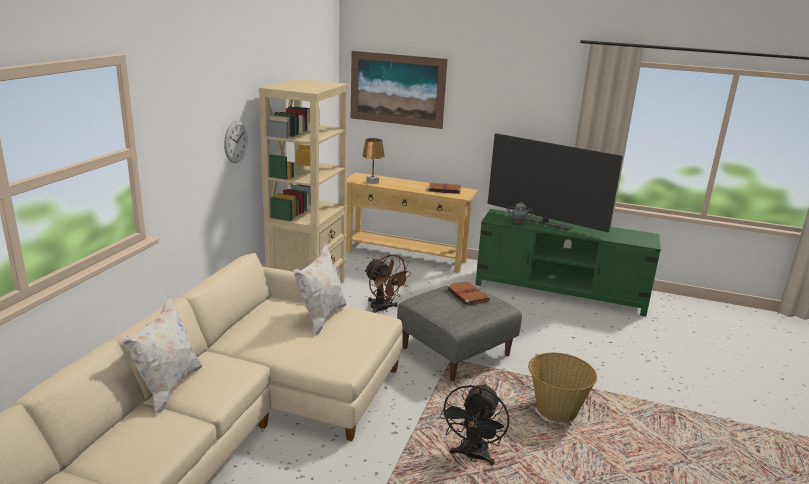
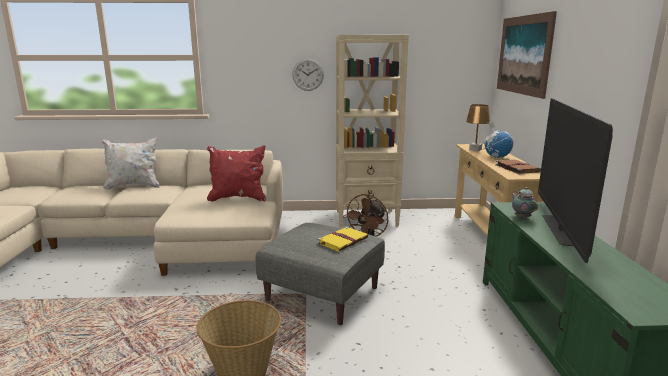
camera: 70 degrees right, 5 degrees down
(321, 318) = (238, 198): white pillow -> red pillow
(405, 184) = (496, 157): none -> globe
(466, 295) = (343, 240): brown book -> yellow book
(472, 456) = (148, 329): black fan -> none

